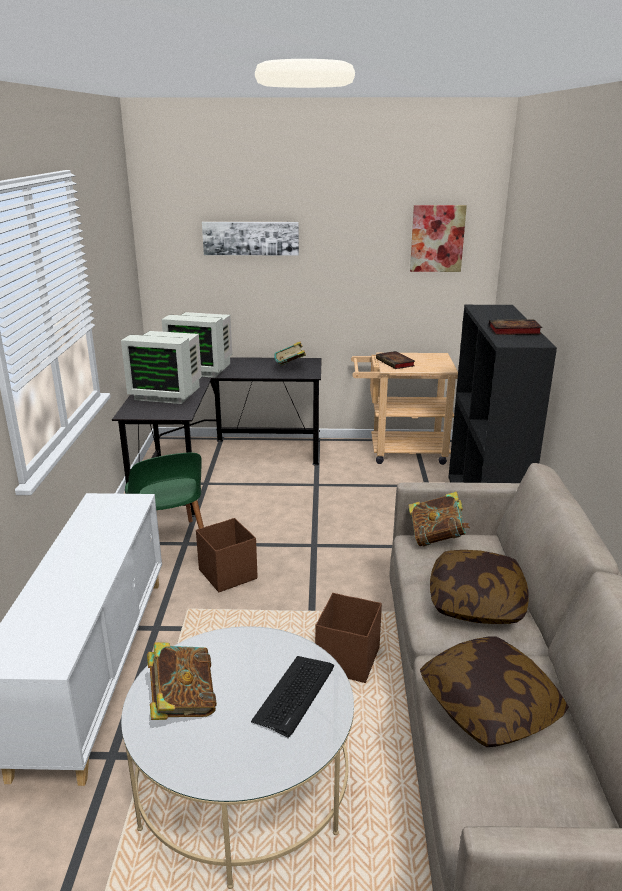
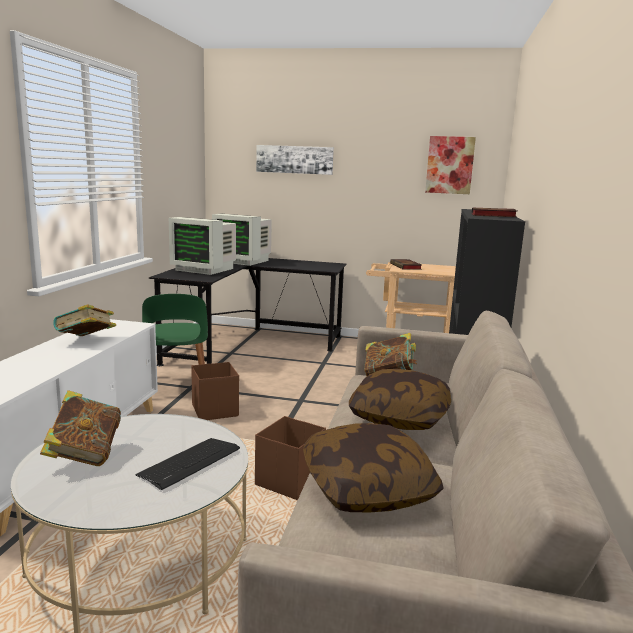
camera: 10 degrees right, 10 degrees down
(290, 368) = (316, 266): book -> book (86, 341)

